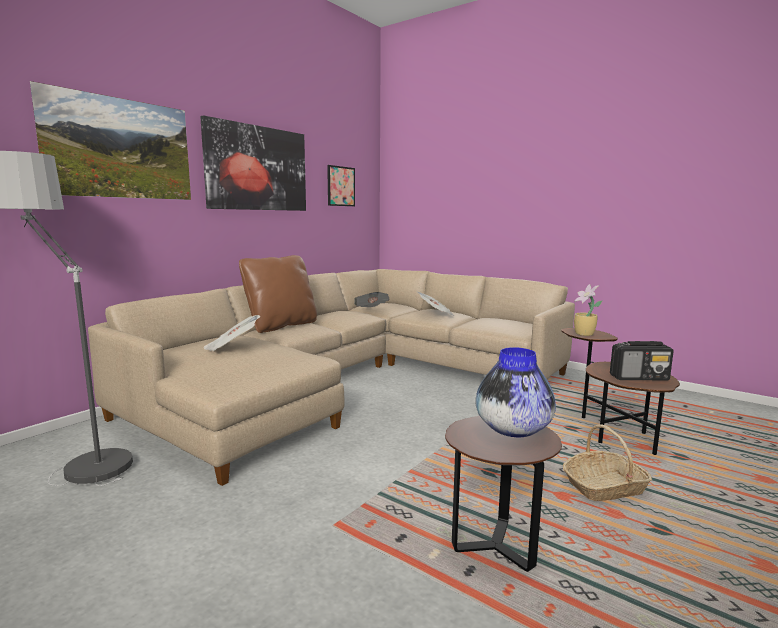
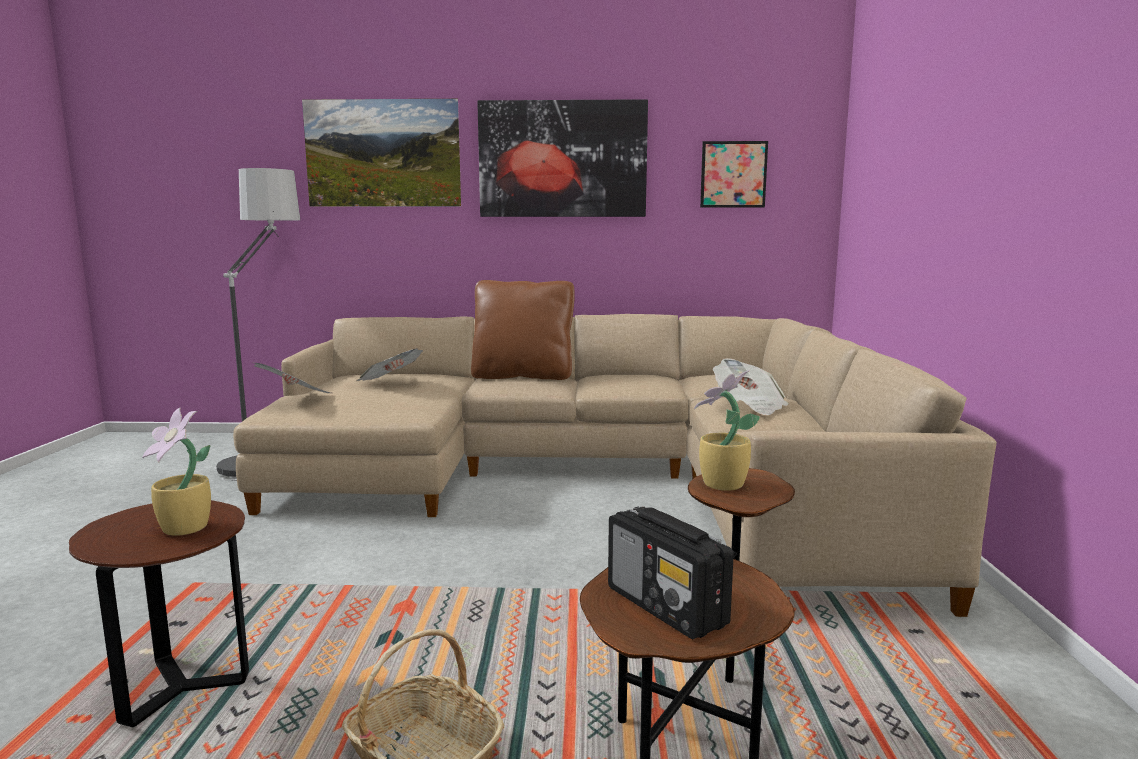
camera: 55 degrees right, 0 degrees up
(371, 310) = (689, 382): newspaper -> newspaper (295, 398)
(513, 430) = (185, 529): vase -> potted plant

